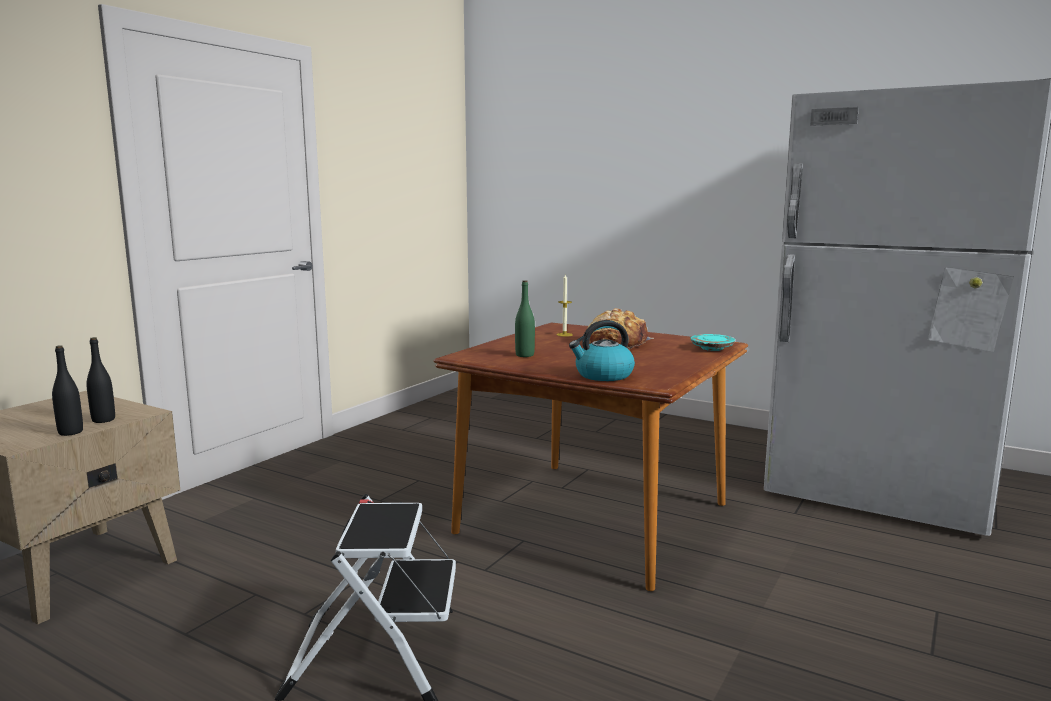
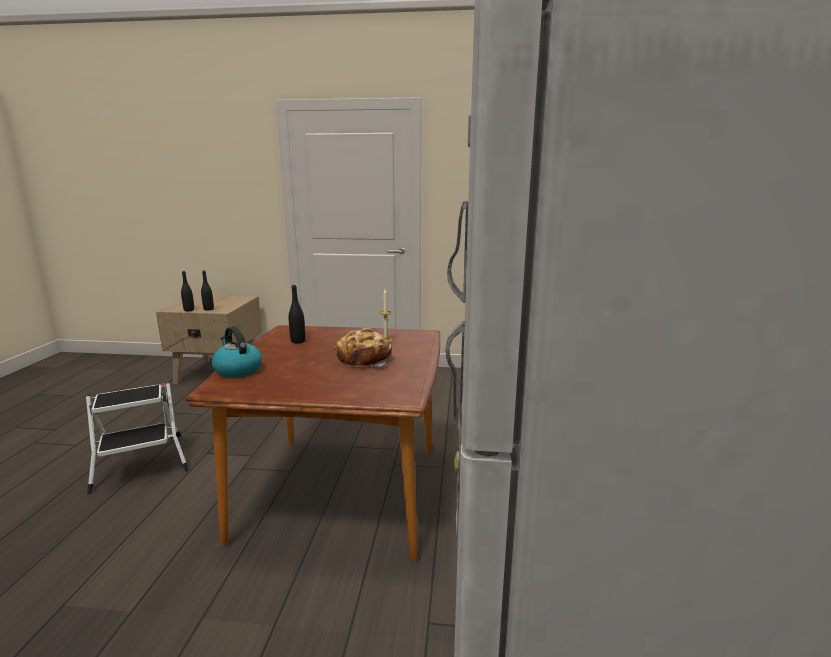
camera: 65 degrees right, 5 degrees up
(524, 355) = (298, 341): green bottle -> black bottle
(712, 348) = (372, 395): turquoise plate -> none

